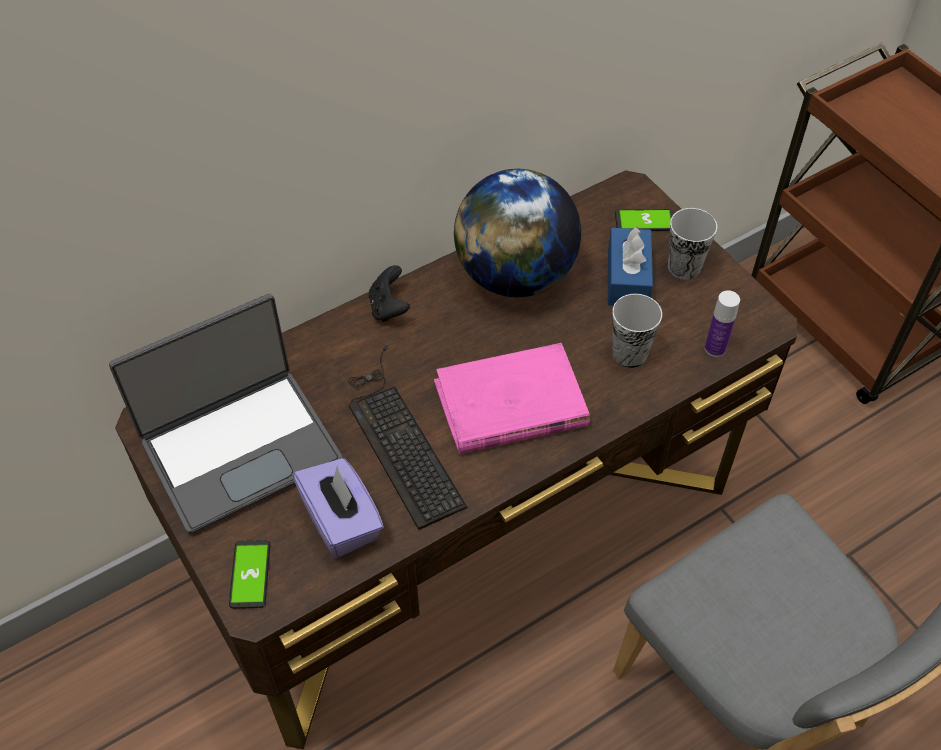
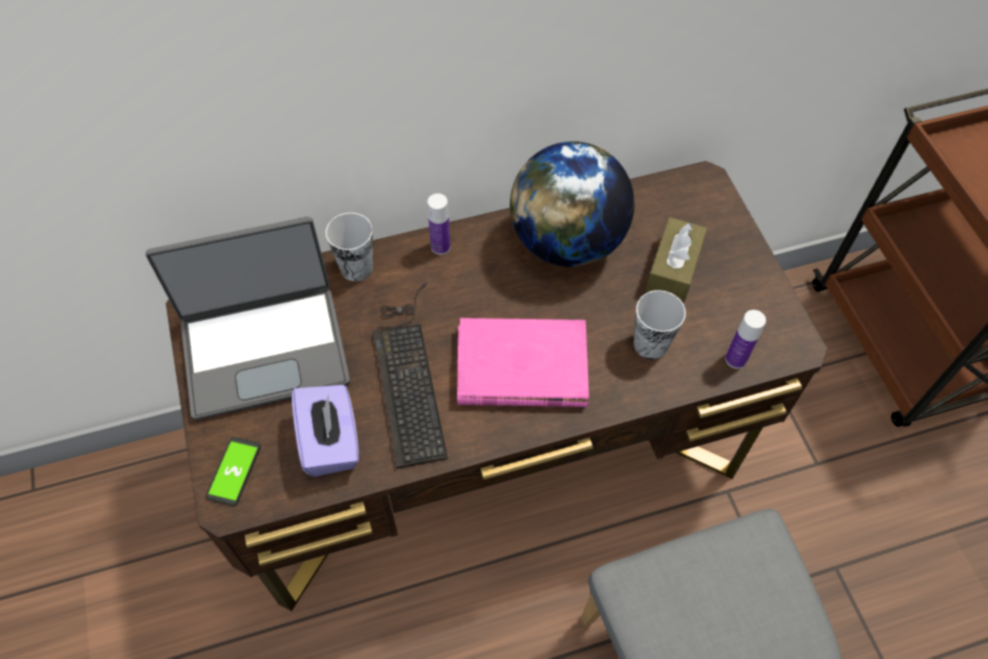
camera: 15 degrees right, 5 degrees up
(389, 307) = (440, 246): black game controller -> bottle
(627, 278) = (673, 269): blue tissue box -> brown tissue box
(645, 221) = (708, 216): phone -> none
(684, 267) = (732, 270): cup -> cup (356, 268)

